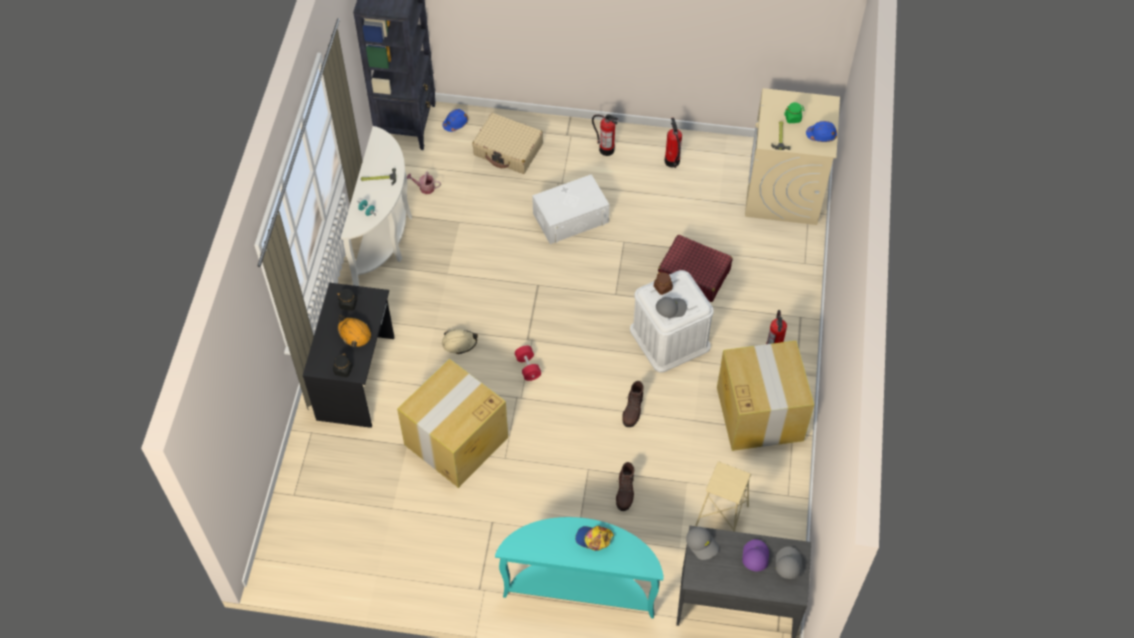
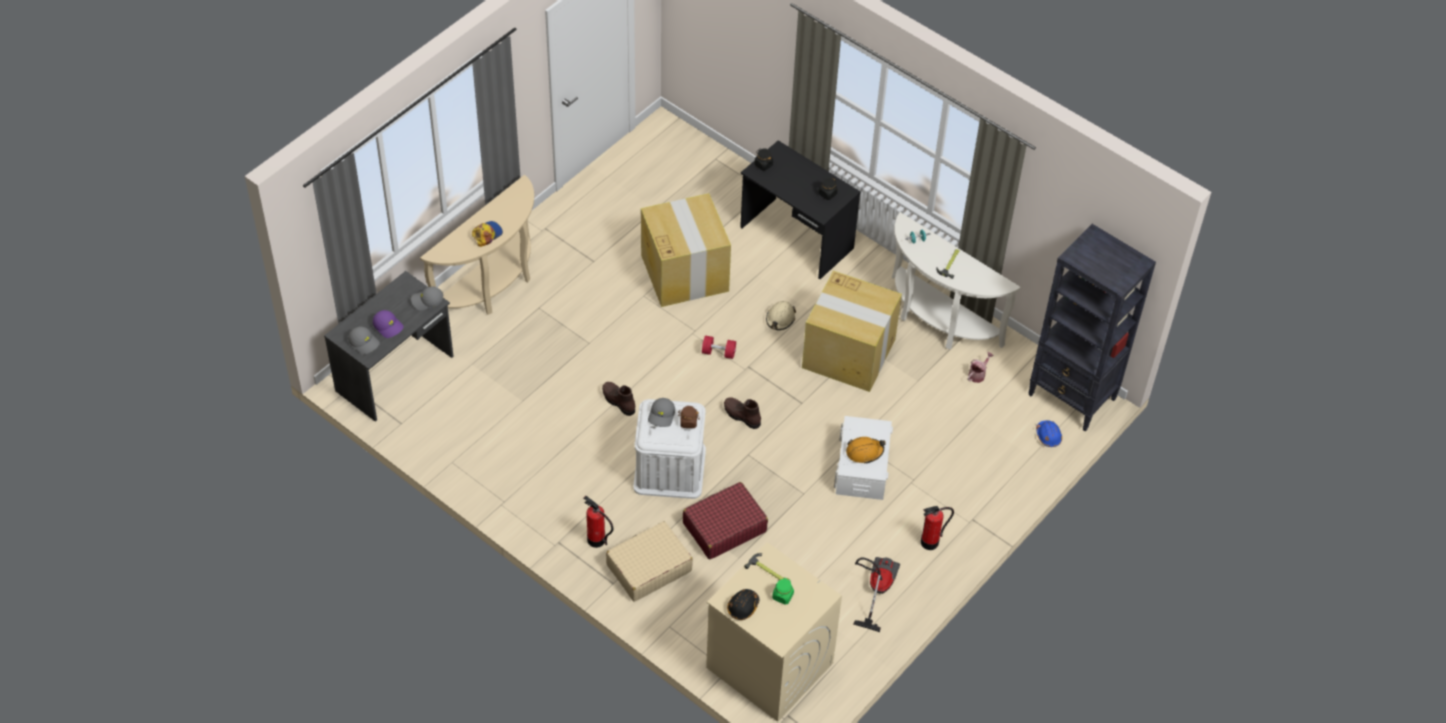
camera: 120 degrees right, 5 degrees down
(354, 333) = (794, 185): orange hard hat -> orange hard hat (864, 452)
(508, 150) = (983, 461): beige suitcase -> beige suitcase (648, 568)
(581, 588) = (493, 286): turquoise console table -> beige console table
(625, 493) = (548, 355): brown boot -> brown boot (741, 416)
(672, 161) = (876, 589): fire extinguisher -> vacuum cleaner
(722, 516) = (473, 407): beige stool -> none
(759, 413) = (542, 489): cardboard box -> cardboard box (849, 354)
(821, 135) = (743, 607): blue hard hat -> black hard hat

